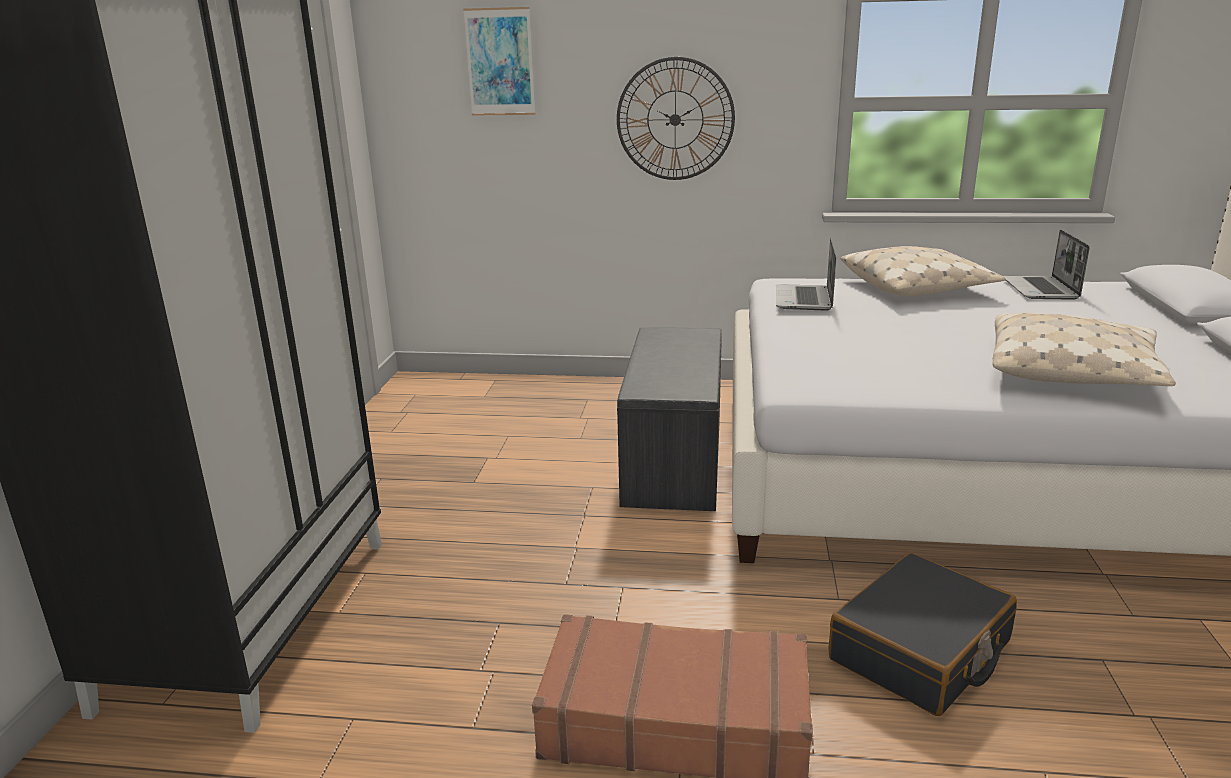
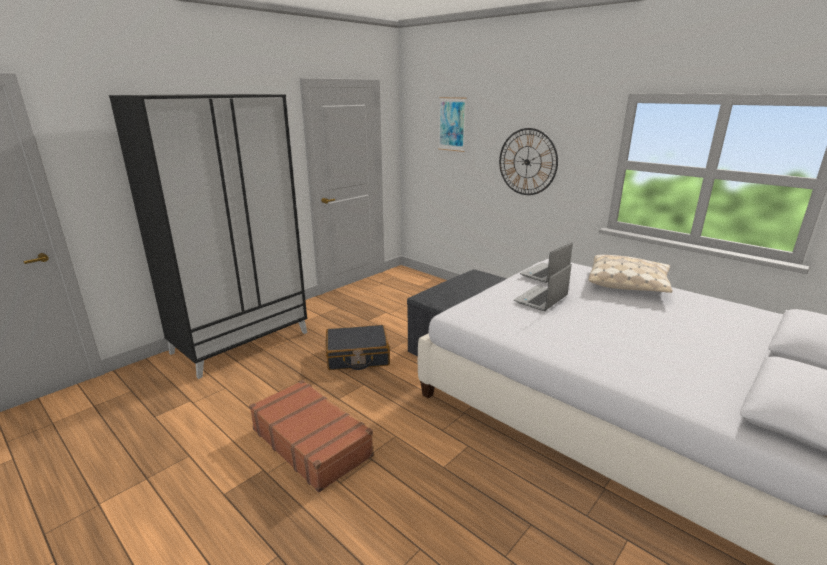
camera: 35 degrees right, 0 degrees up
(920, 652) = (444, 470): black suitcase -> black suitcase (357, 356)
(1041, 289) = (712, 306): laptop -> laptop (541, 300)
(1072, 372) = (620, 356): beige pillow -> none

